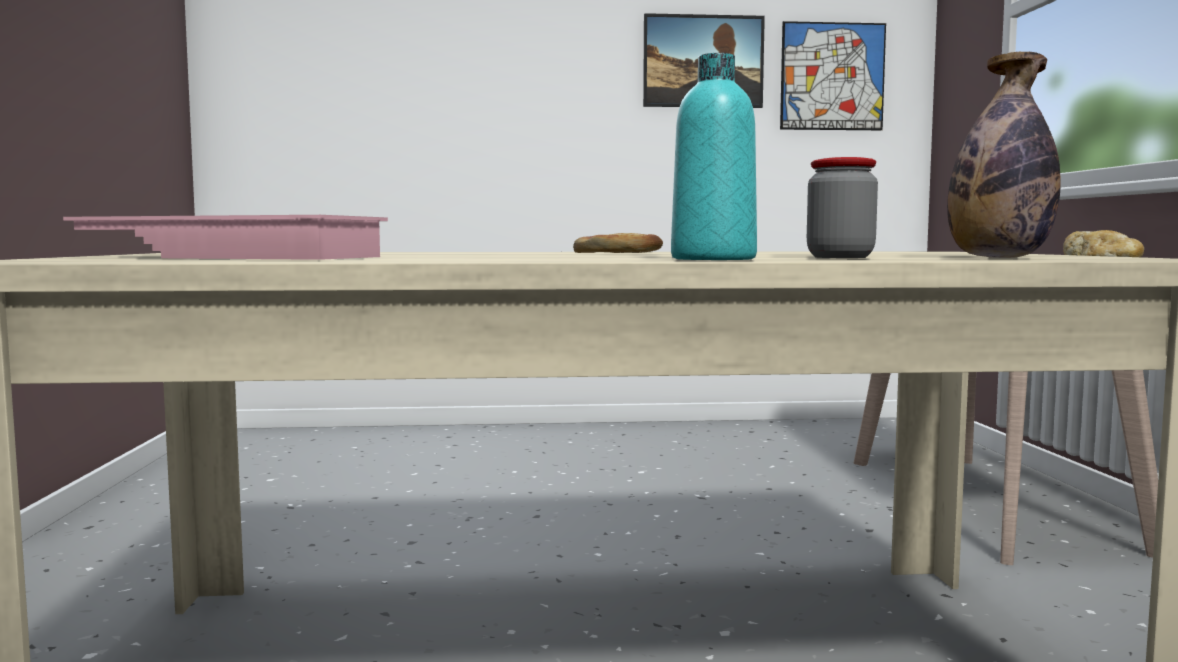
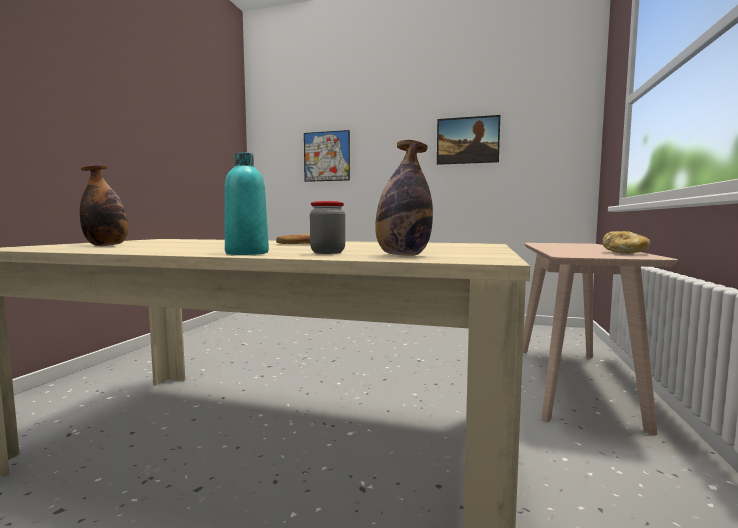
camera: 20 degrees right, 0 degrees up
(235, 257) = (107, 245): pink tray -> bottle
(832, 76) = (539, 143): picture -> picture (326, 156)

